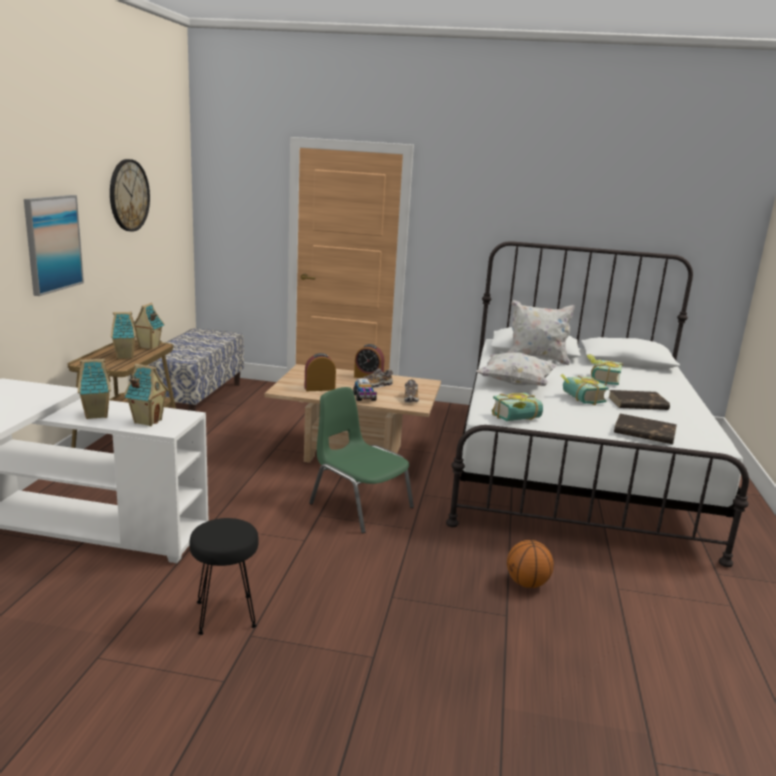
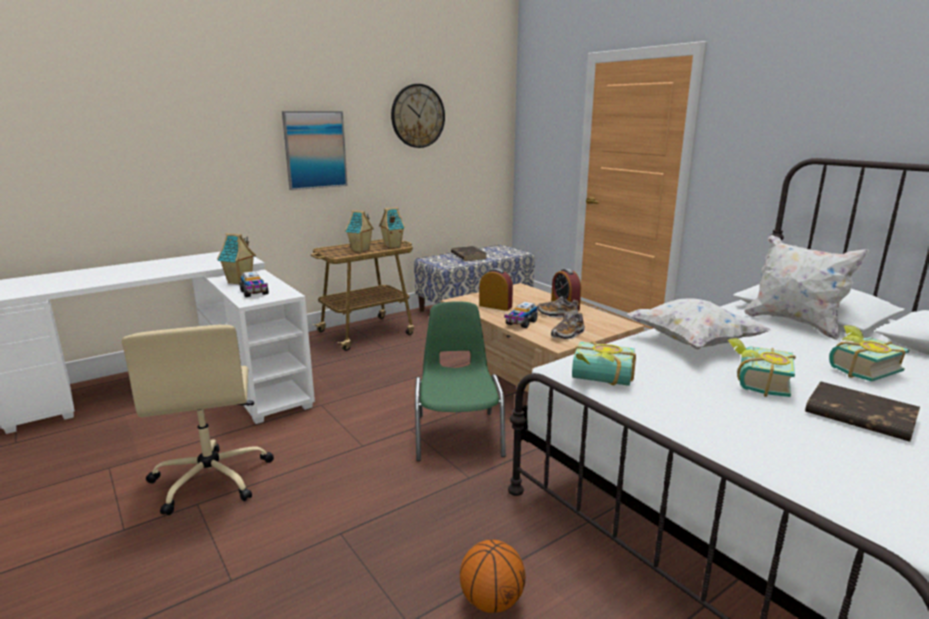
camera: 45 degrees right, 0 degrees up
(147, 421) = (254, 292): toy house -> toy truck
(225, 615) = (212, 478): black stool -> beige office chair
(643, 432) = (770, 457): brown book -> brown book (468, 256)

